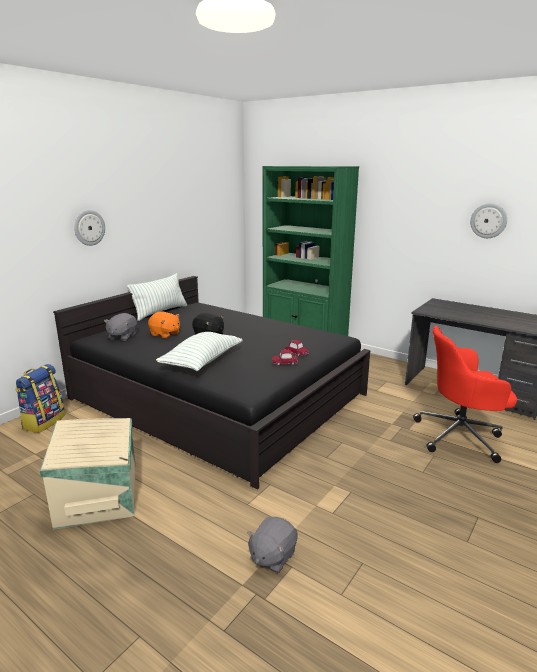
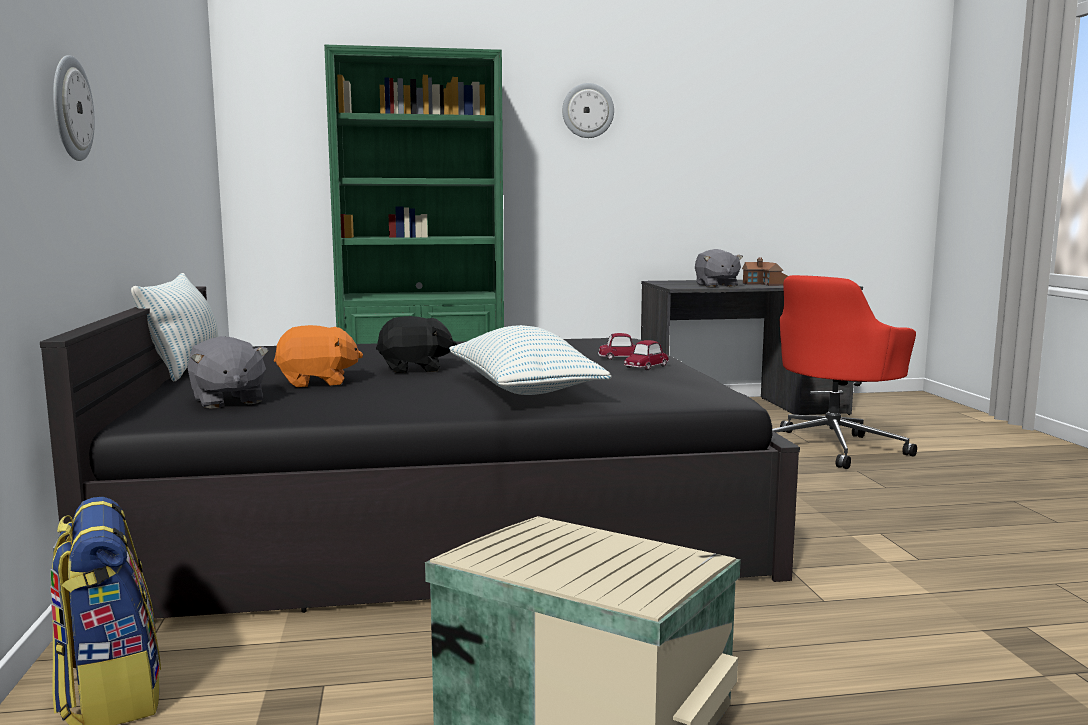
camera: 45 degrees left, 10 degrees down
(272, 556) = (987, 630): grey plush toy -> grey plush toy (716, 285)
(488, 220) = (707, 149): wall clock -> wall clock (587, 110)
(490, 319) = (766, 284): none -> toy house

